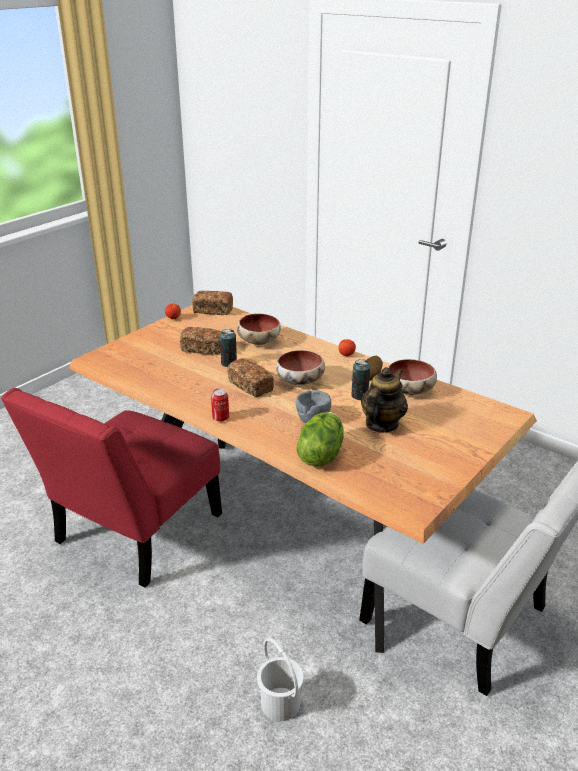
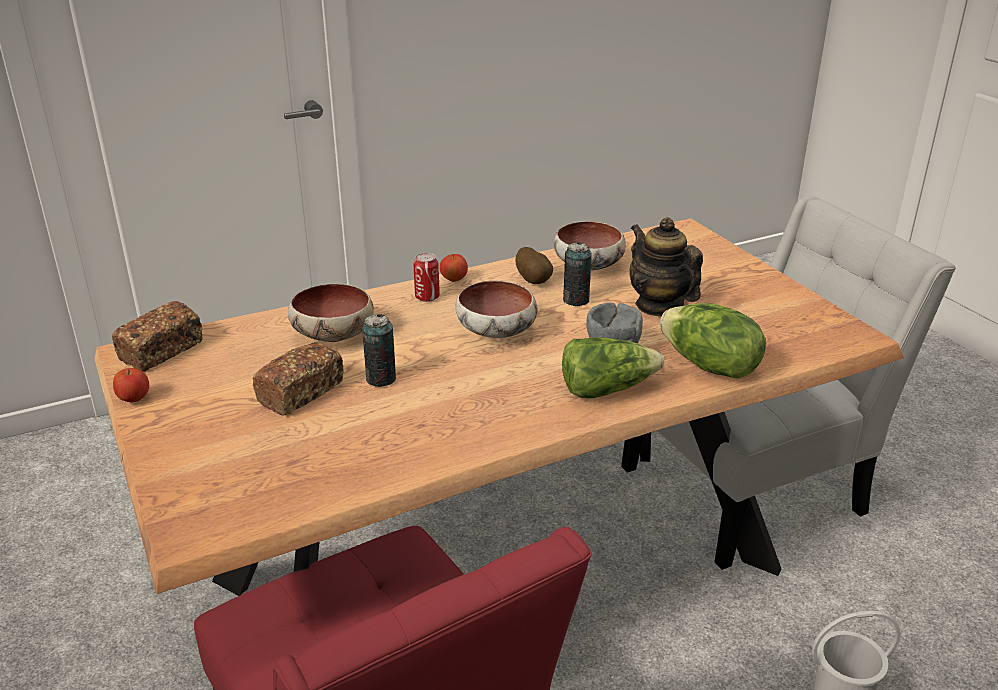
camera: 65 degrees left, 0 degrees up
(220, 418) = (554, 426): can -> can (427, 297)
(250, 386) = (476, 376): bread -> none
(267, 425) = (606, 389): none -> lettuce

